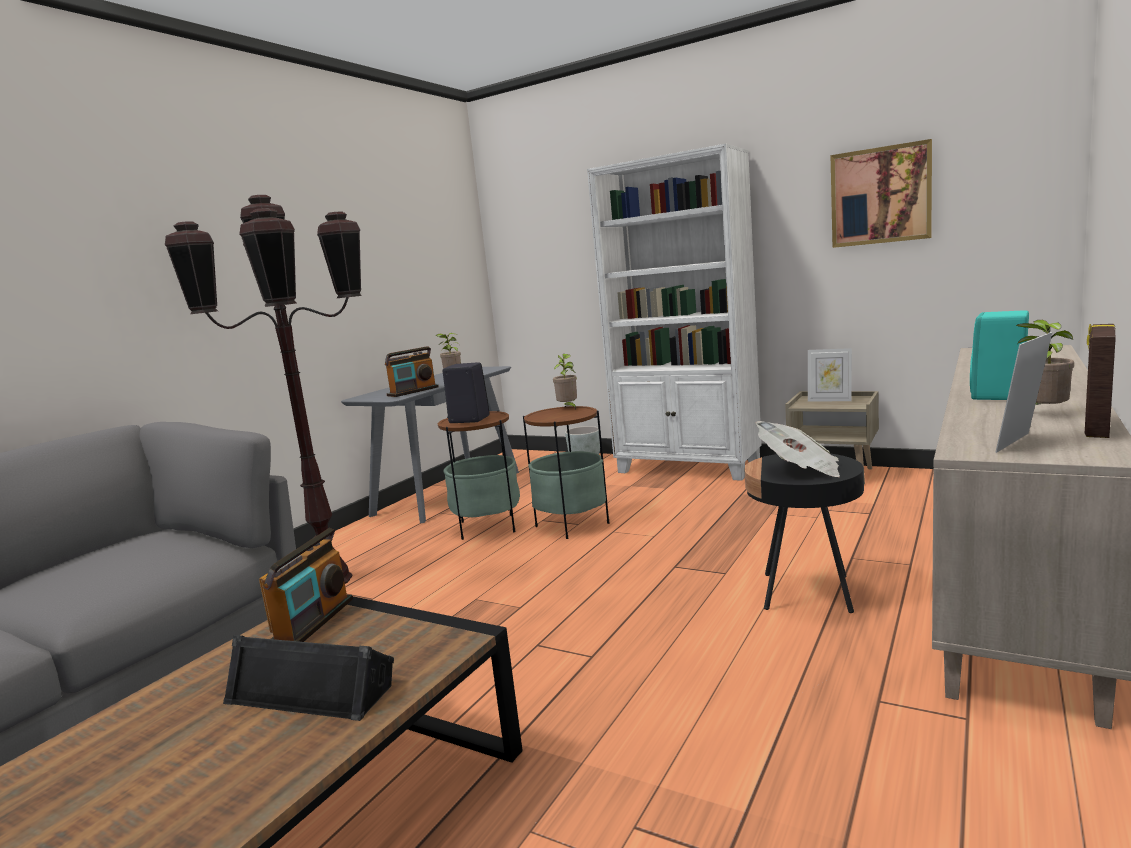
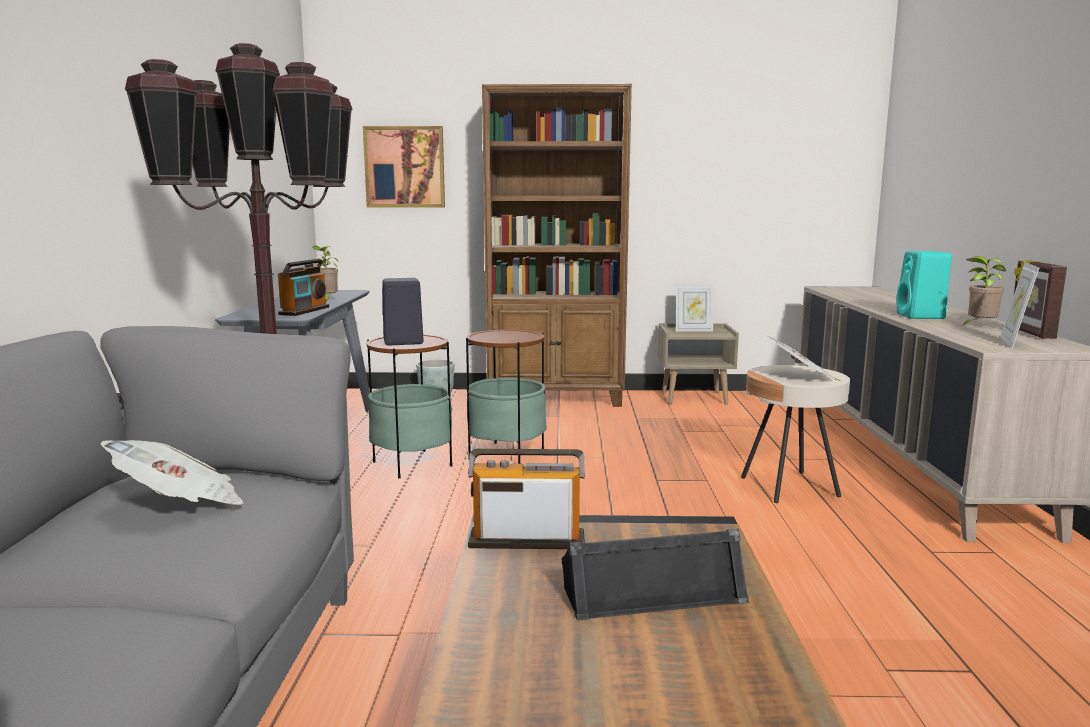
camera: 30 degrees left, 0 degrees up
(125, 558) = (181, 504): none -> newspaper
(313, 622) = (527, 540): radio -> radio turned 75 degrees counterclockwise
(568, 408) = (501, 331): potted plant -> none
(689, 467) = (557, 398): white bookcase -> brown bookcase
(806, 592) = (789, 487): black side table -> beige side table
(880, 196) = (736, 152): picture -> picture (405, 167)

